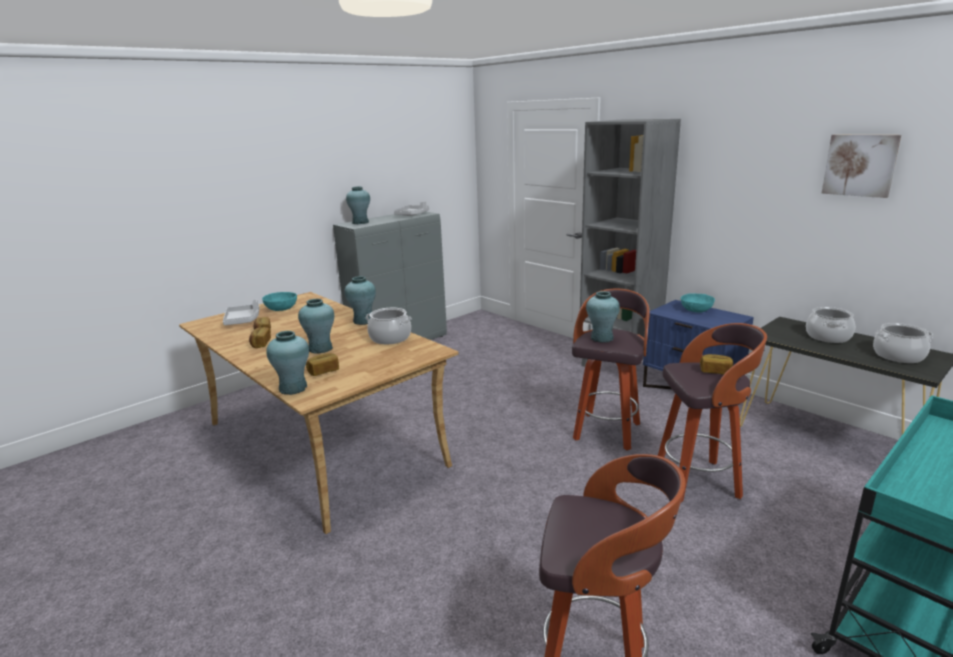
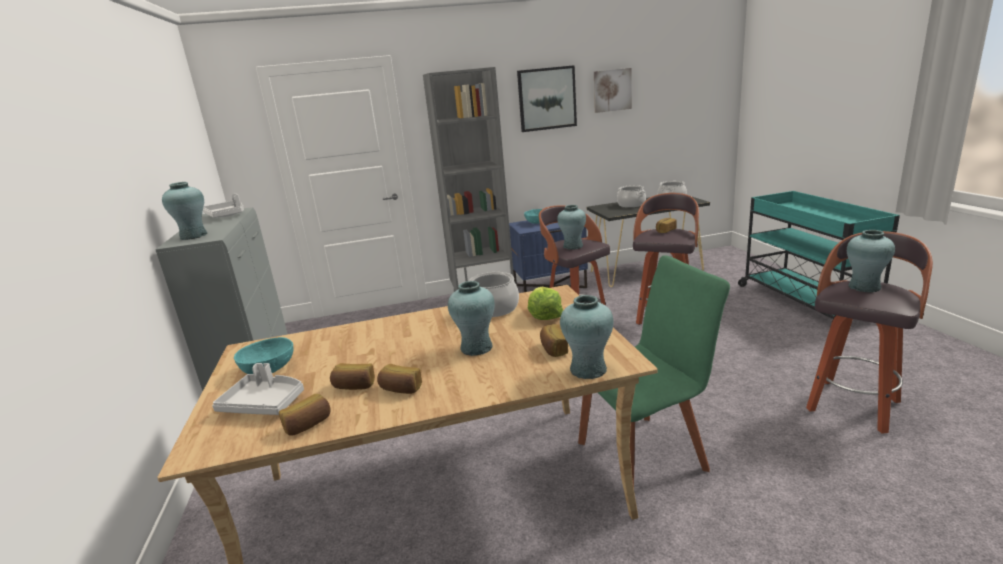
camera: 60 degrees left, 0 degrees up
(220, 335) = (308, 425): none -> bread
(363, 321) = (416, 318): turquoise vase -> turquoise vase (864, 287)
(384, 356) = (544, 315): none -> lettuce
(411, 521) = (646, 453): none -> green chair
(755, 163) = (547, 99): none -> picture

